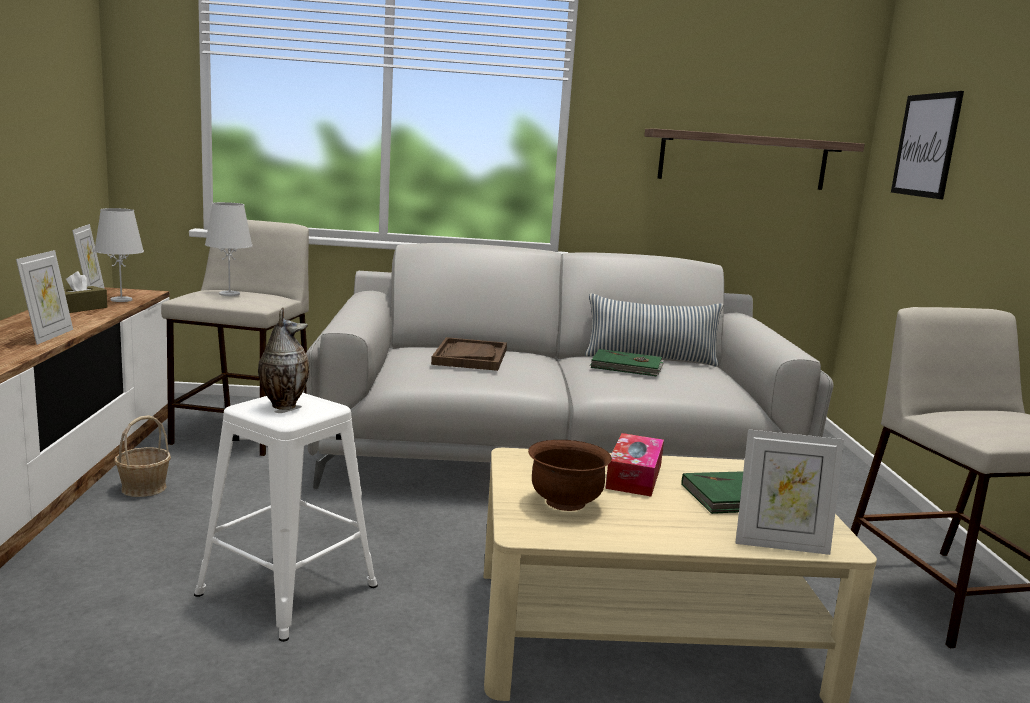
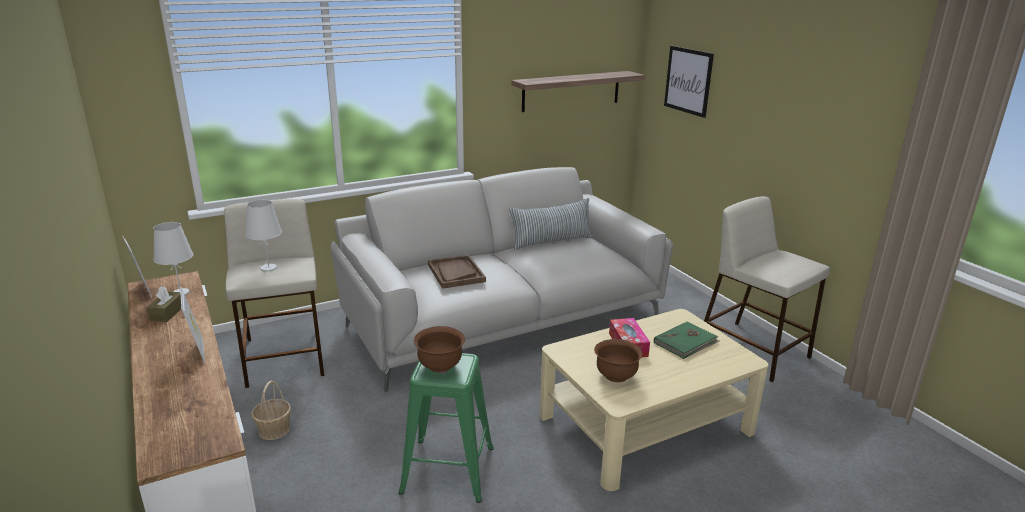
camera: 25 degrees left, 10 degrees up
(283, 405) = (440, 366): vase -> brown bowl
(287, 591) = (449, 470): white stool -> green stool
(627, 367) = (550, 255): green book -> none
(780, 544) = (726, 368): picture frame -> none

